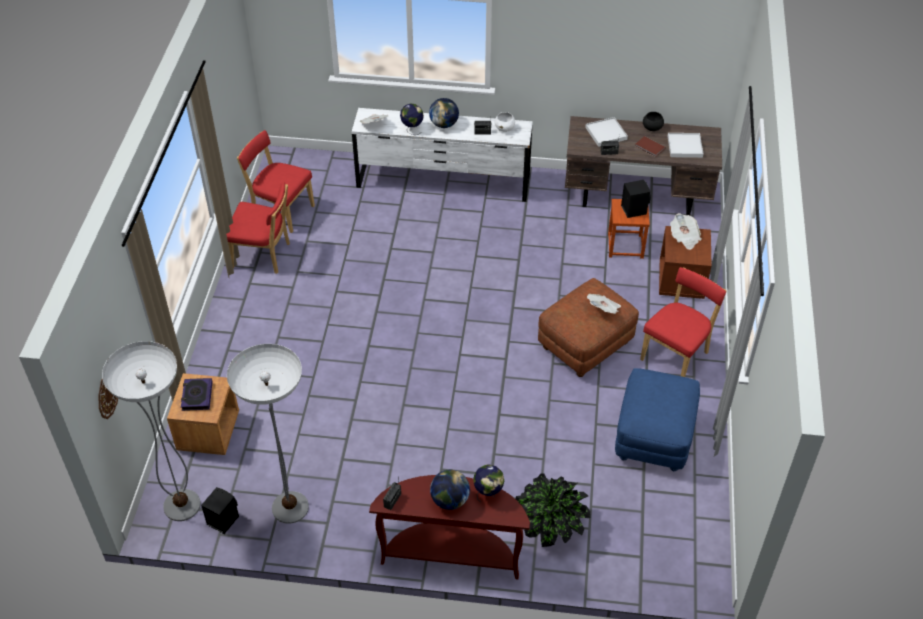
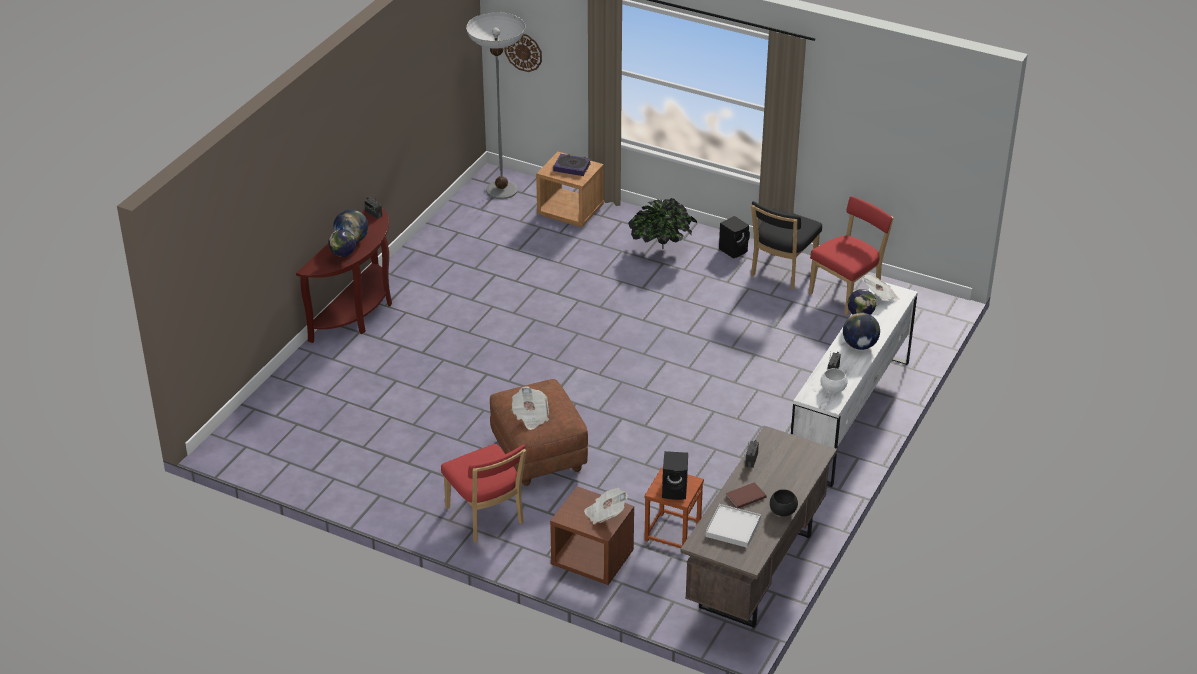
camera: 110 degrees right, 10 degrees down
(222, 519) = (474, 207): black speaker -> black speaker (734, 250)
(264, 256) = (781, 271): red chair -> black chair
(290, 507) = (463, 240): floor lamp -> none
(551, 527) = (343, 372): potted plant -> potted plant (661, 249)
(606, 133) = (788, 468): white tray -> none
(654, 437) = (393, 465): blue ottoman -> none

